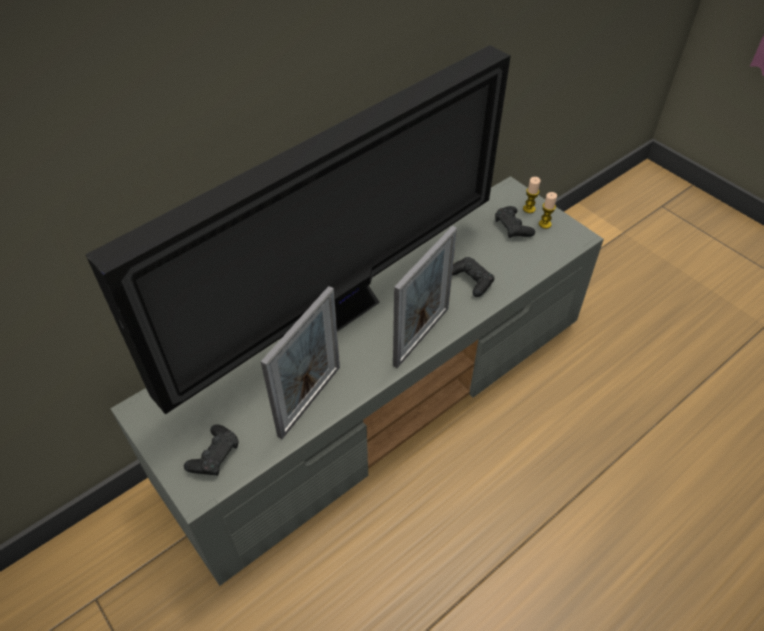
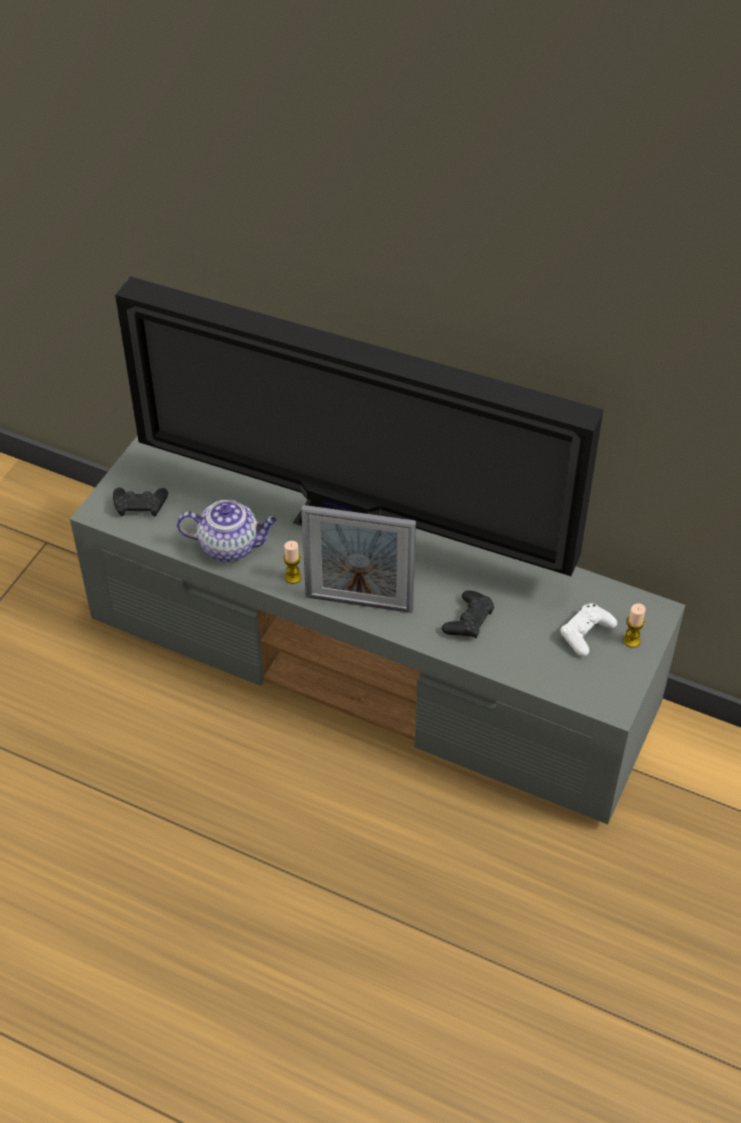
camera: 65 degrees right, 0 degrees up
(310, 401) = (230, 546): picture frame -> teapot
(513, 227) = (586, 633): black game controller -> white game controller
(544, 224) = (613, 664): candle -> candle (293, 577)

